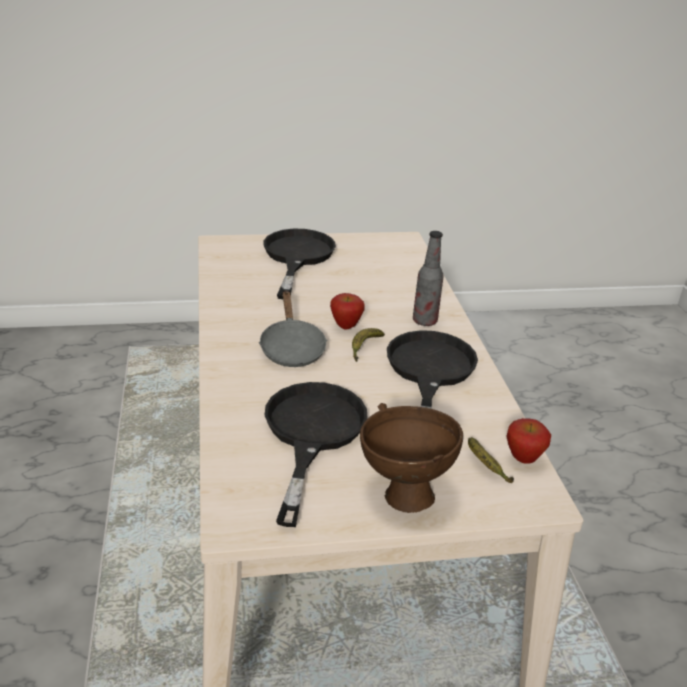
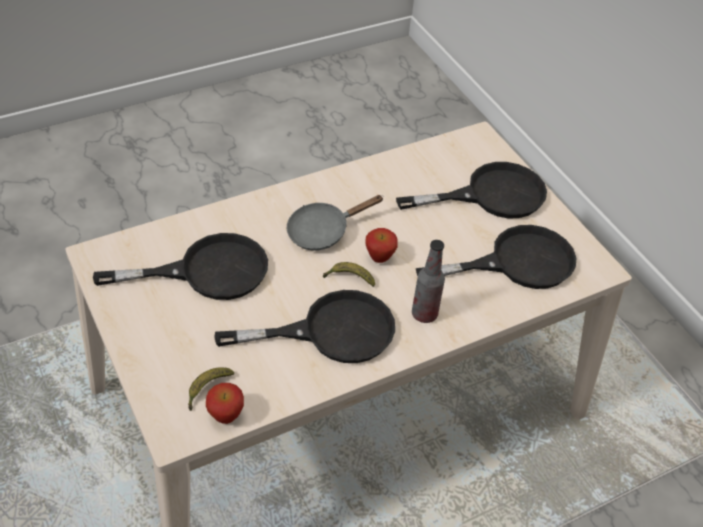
camera: 70 degrees right, 15 degrees up
(382, 267) = (516, 262): none -> black frying pan
(402, 491) = (157, 339): brown bowl -> none

